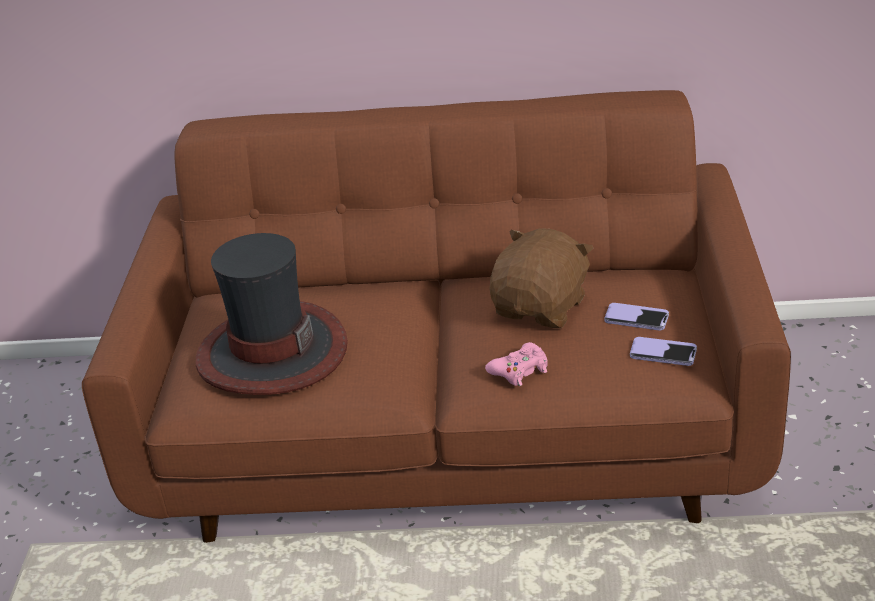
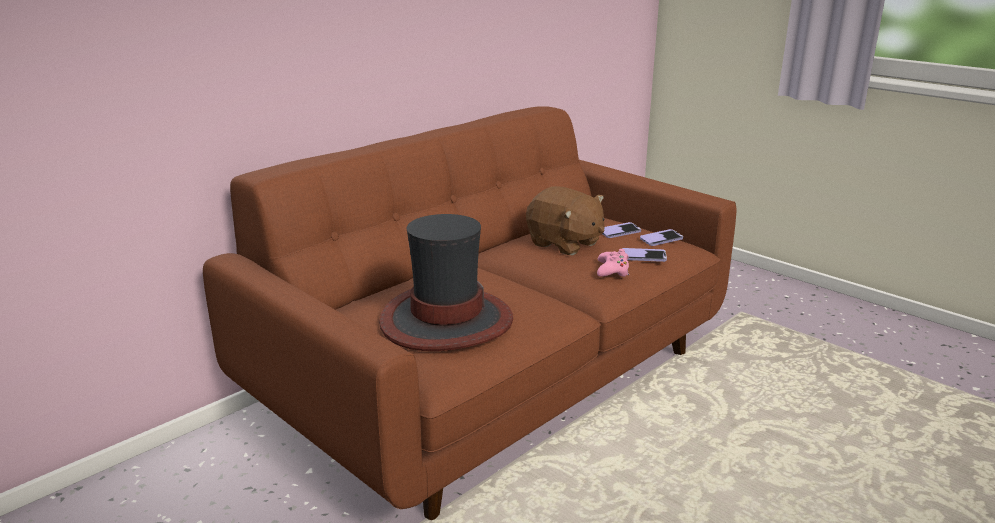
camera: 50 degrees left, 10 degrees down
(542, 308) = (564, 244): brown plush toy -> brown plush toy turned 150 degrees clockwise
(590, 368) = (643, 256): none -> phone

